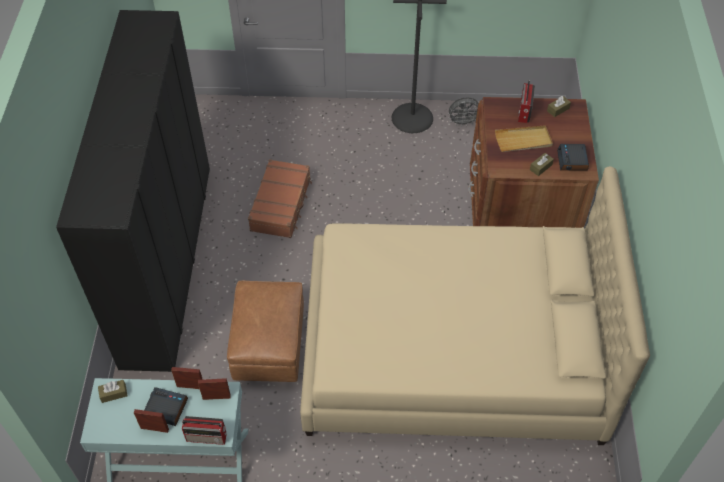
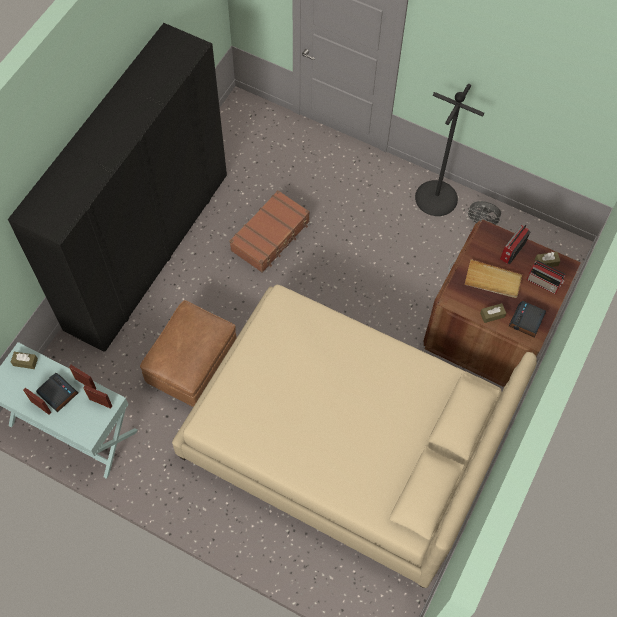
camera: 25 degrees right, 10 degrees up
(207, 437) = (76, 433): radio -> radio (543, 283)

